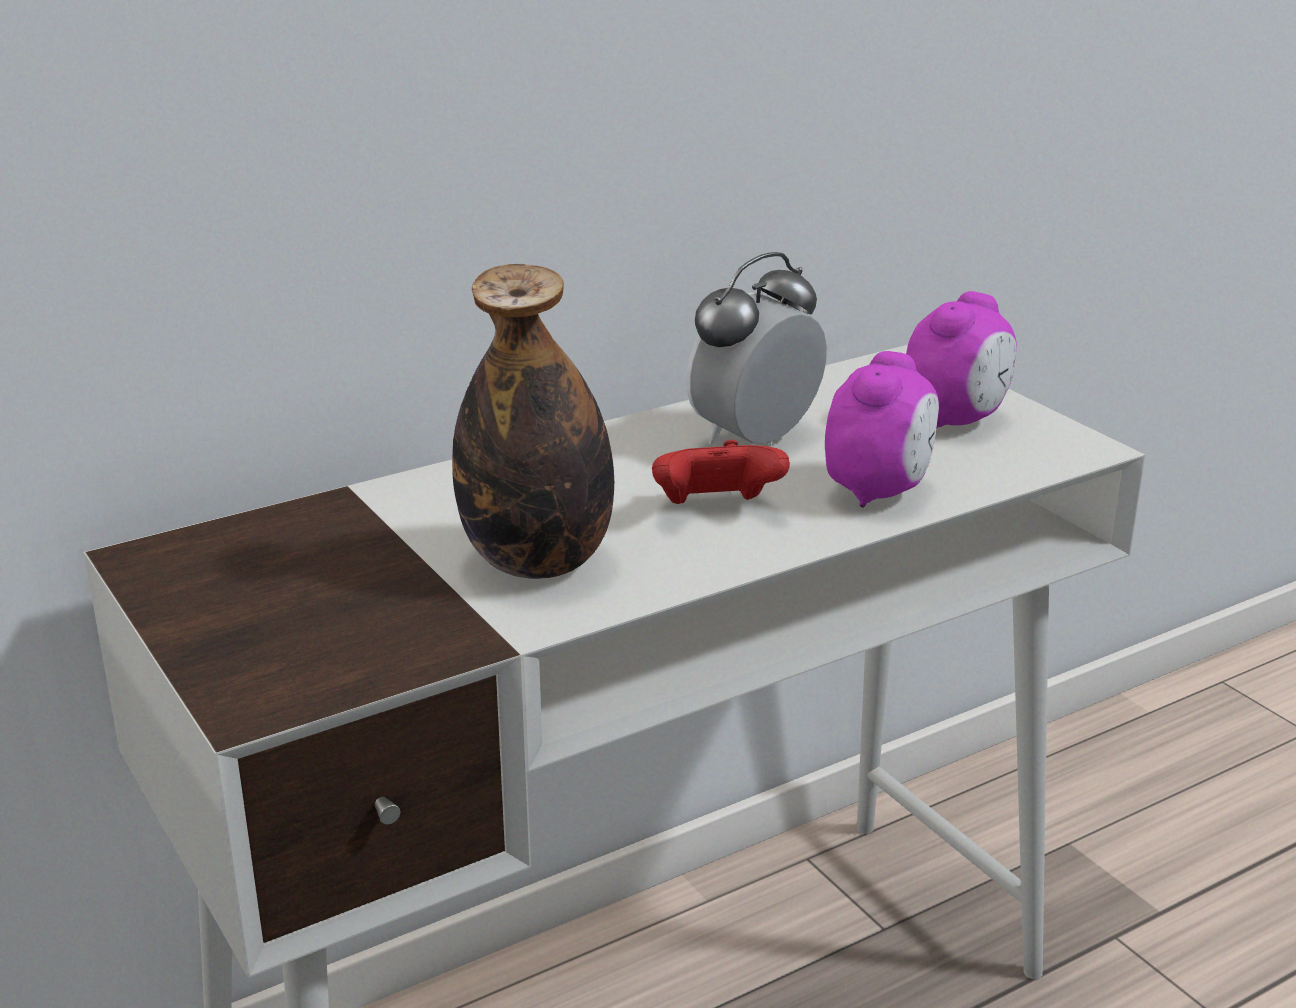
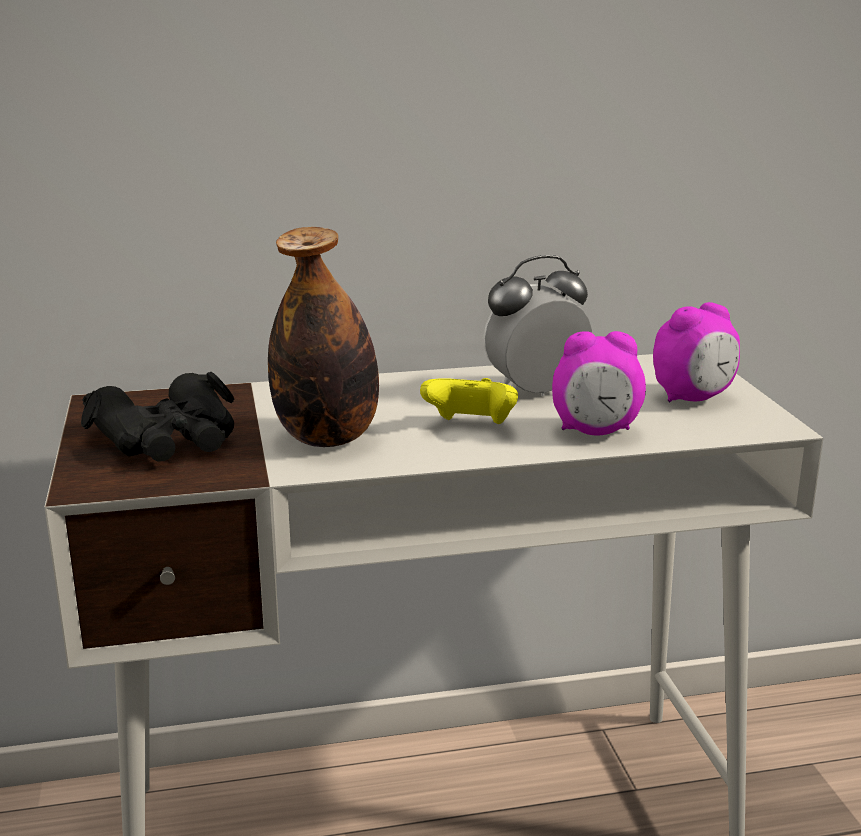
camera: 20 degrees right, 5 degrees down
(307, 603) = (168, 439): none -> black binoculars
(716, 510) = (470, 427): red game controller -> yellow game controller
(879, 491) = (595, 432): alarm clock -> alarm clock turned 45 degrees clockwise

